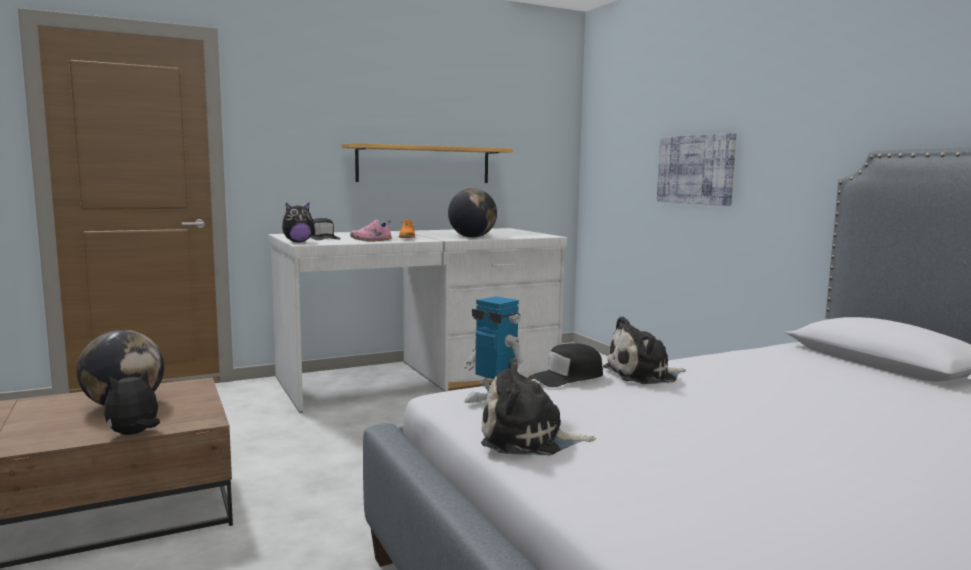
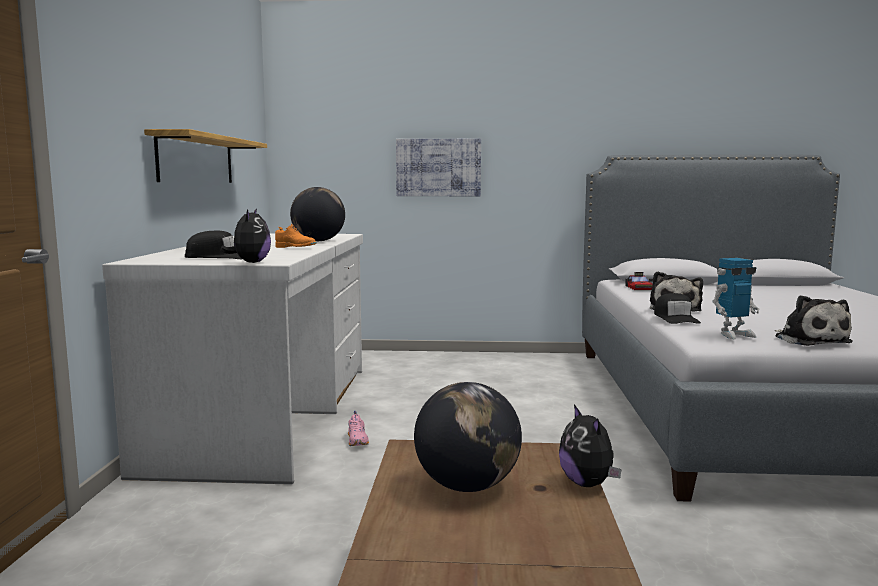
camera: 60 degrees left, 0 degrees up
(372, 240) = (289, 252): pink shoe -> pink shoe (358, 440)
(528, 439) = (810, 340): plush toy -> plush toy turned 45 degrees counterclockwise
(779, 353) = (638, 288): none -> toy car

